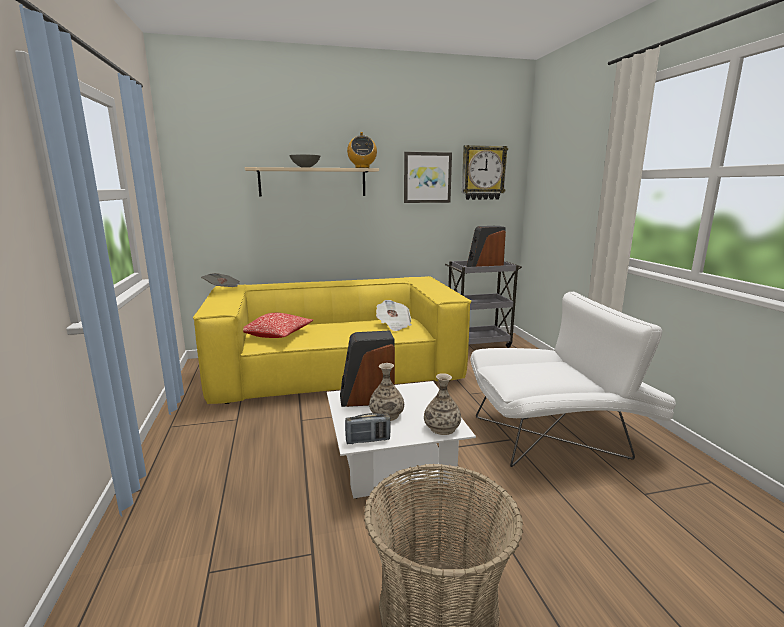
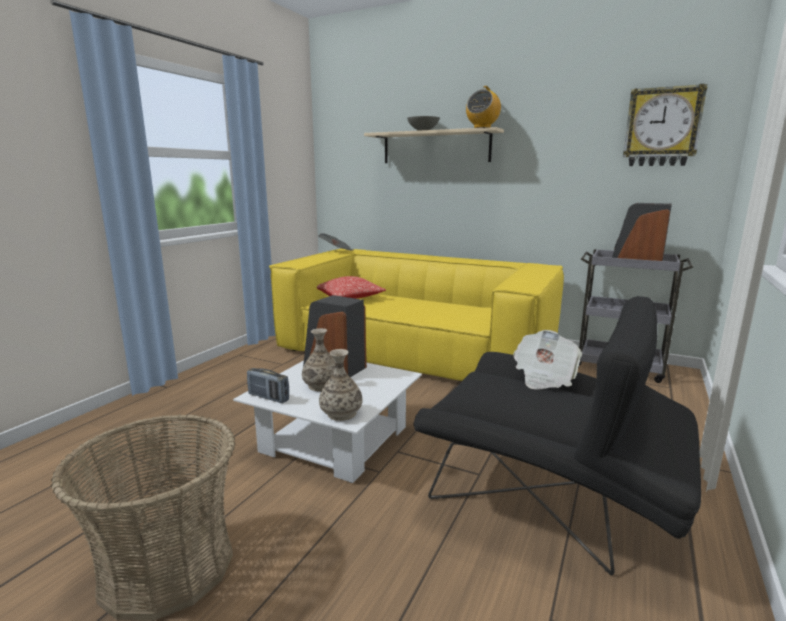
camera: 40 degrees right, 0 degrees up
(393, 325) = (466, 311): newspaper -> newspaper (544, 377)
(427, 177) = (572, 137): picture -> none
(558, 434) = (551, 496): white armchair -> black armchair

